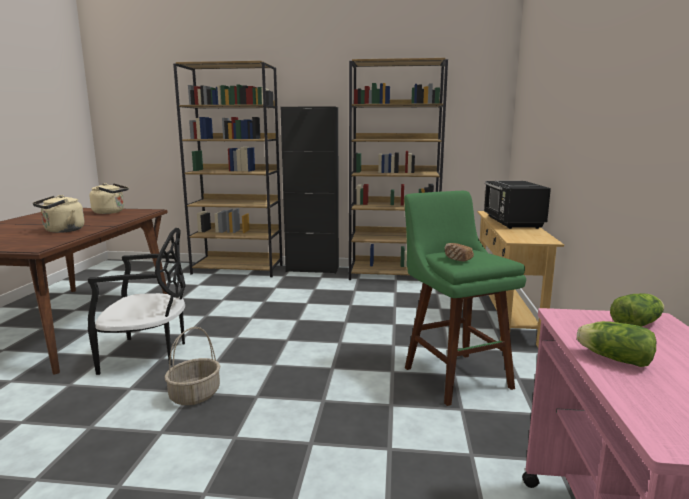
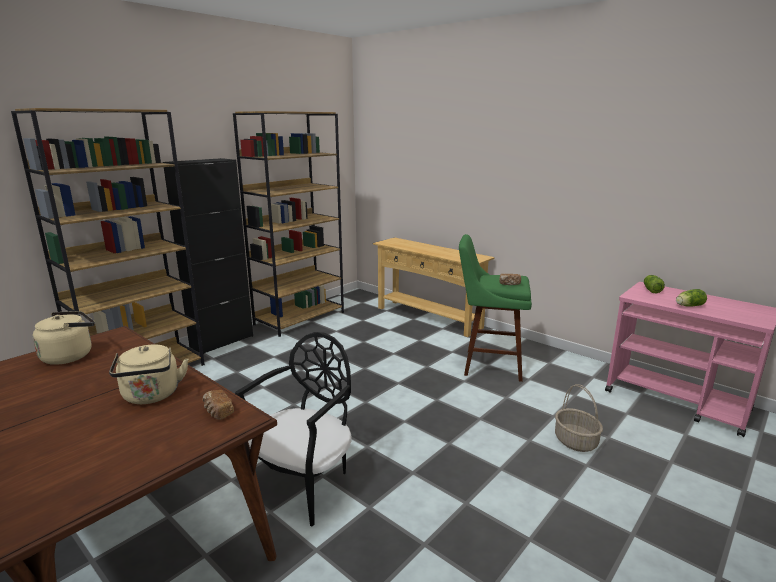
camera: 55 degrees left, 5 degrees up
(43, 243) = (218, 412): none -> bread
(194, 395) = (420, 472): basket -> basket (576, 441)
(512, 223) = (427, 248): black microwave -> none

